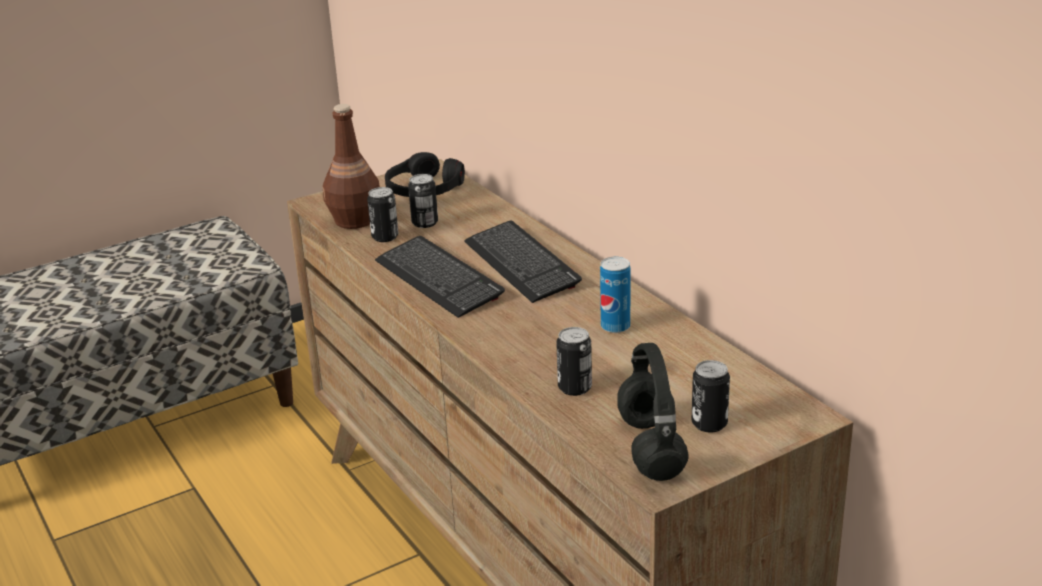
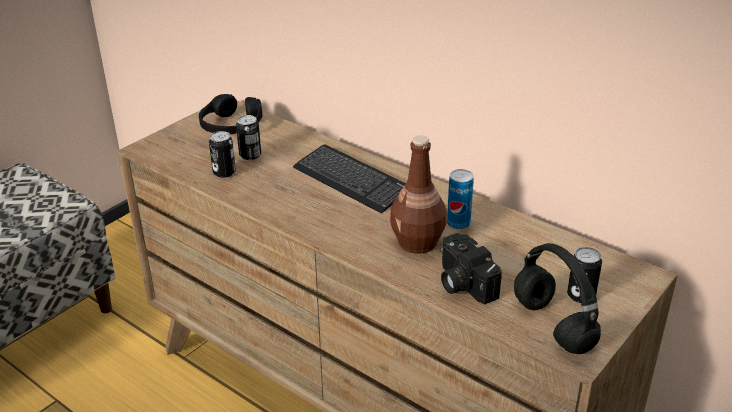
camera: 20 degrees left, 5 degrees up
(355, 220) = (189, 161): brown bottle -> brown bottle (418, 242)
(438, 279) = (292, 204): keyboard -> none
(574, 388) = (461, 283): can -> camera

